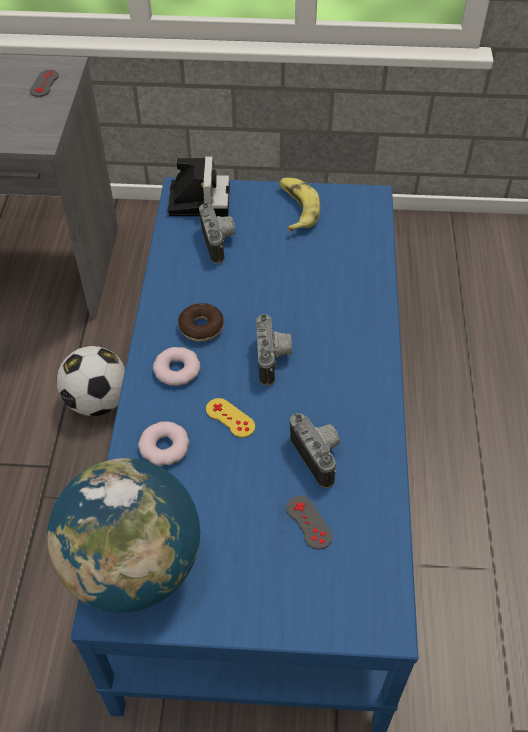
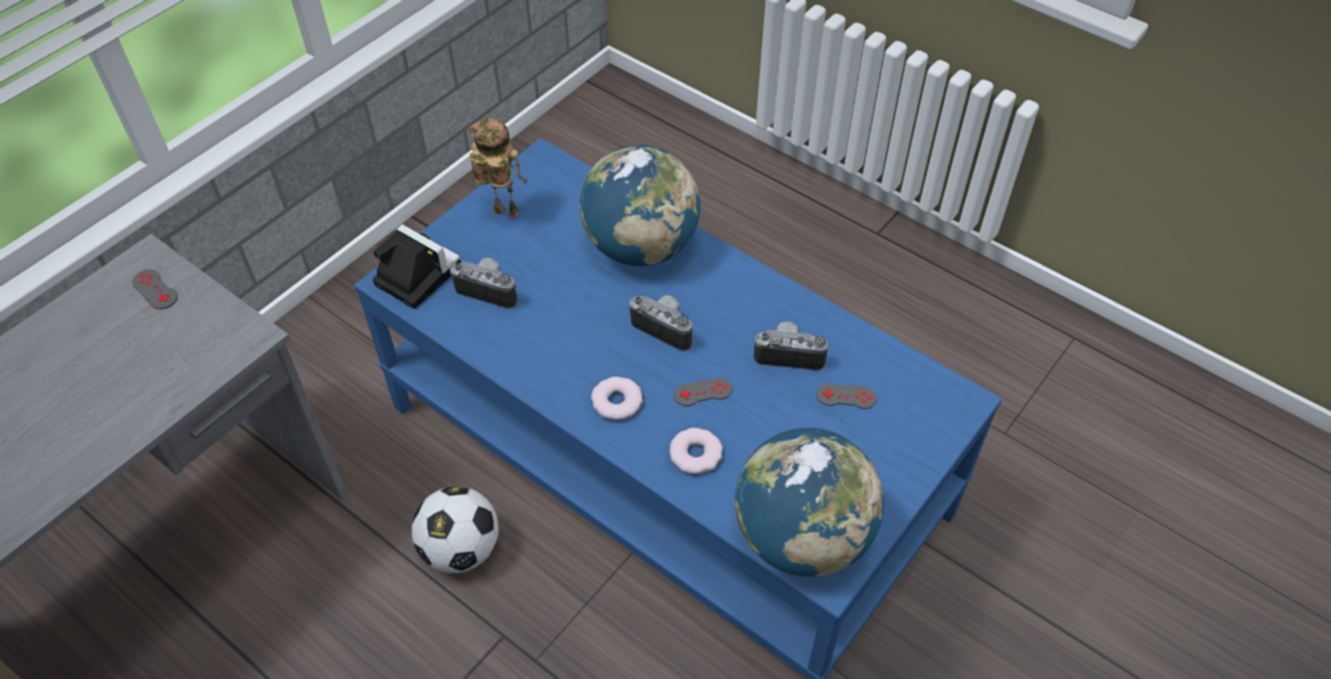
camera: 55 degrees left, 0 degrees up
(201, 327) = (583, 359): donut -> none
(230, 418) = (703, 392): yellow game controller -> grey game controller
(296, 209) = (503, 214): banana -> toy robot
(342, 300) = (641, 246): none -> globe

